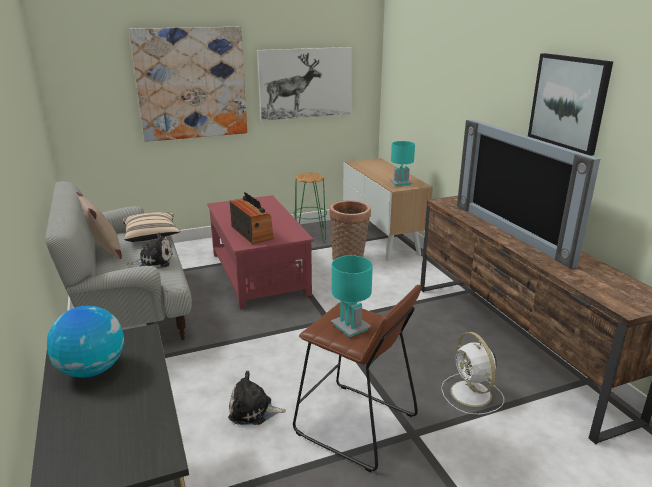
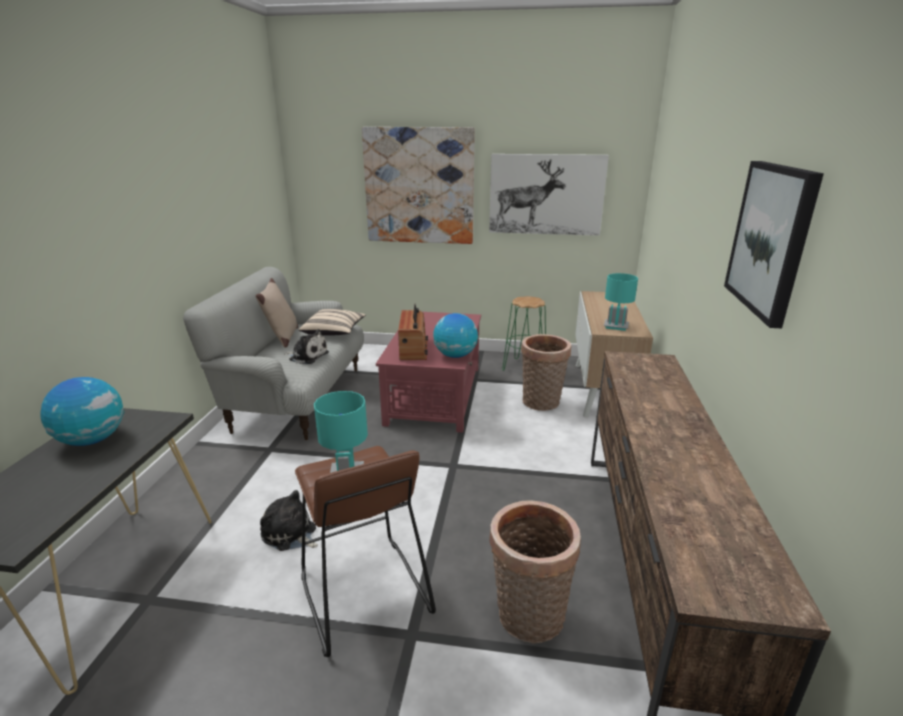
camera: 30 degrees right, 0 degrees up
(293, 230) = (455, 355): none -> globe
(472, 395) = (528, 619): white fan -> basket
(514, 231) = (670, 419): television -> none

